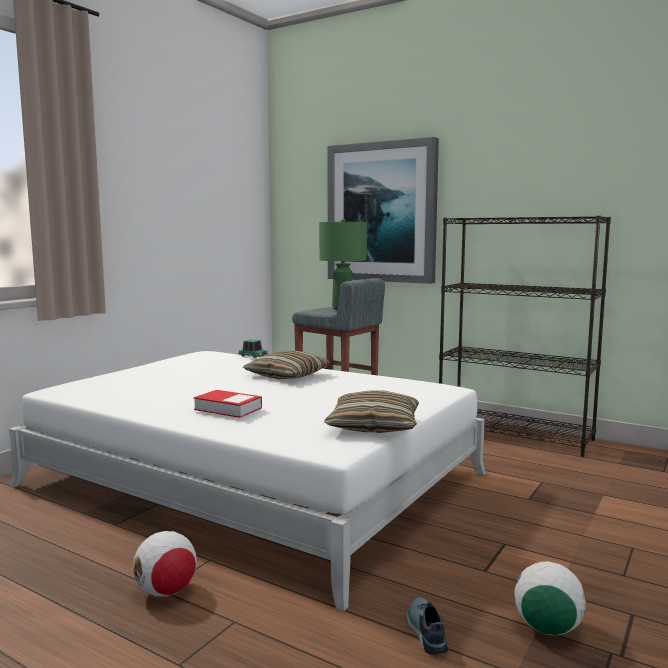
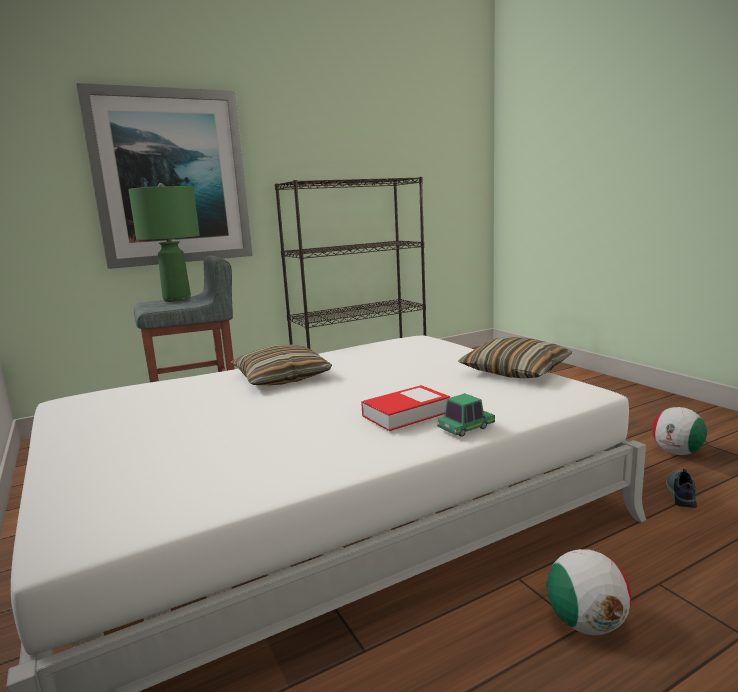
camera: 60 degrees left, 5 degrees up
(253, 356) = (161, 379): toy car -> toy car (466, 428)
(425, 631) = (680, 493): shoe -> shoe turned 90 degrees clockwise

